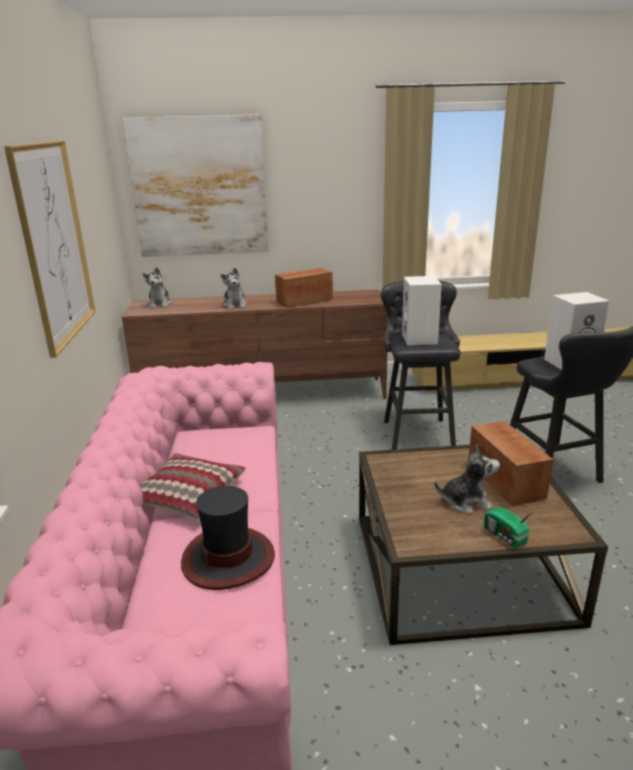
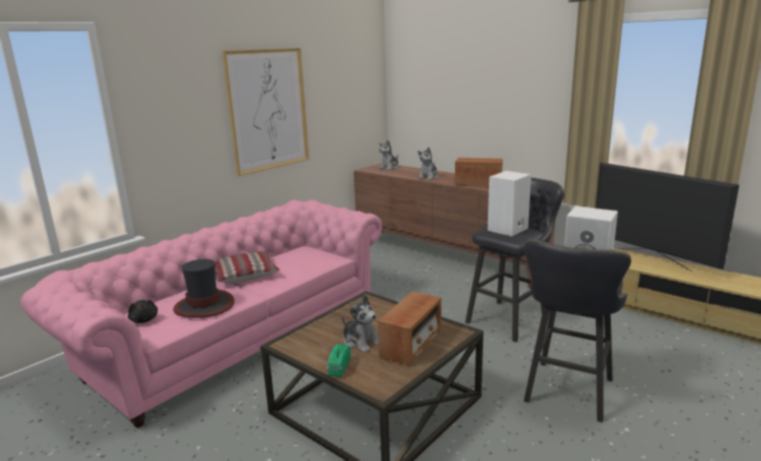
camera: 45 degrees right, 5 degrees down
(185, 625) = (144, 320): none -> black plush toy
(199, 187) = (435, 84): picture -> none
(478, 338) = (651, 259): none -> television

